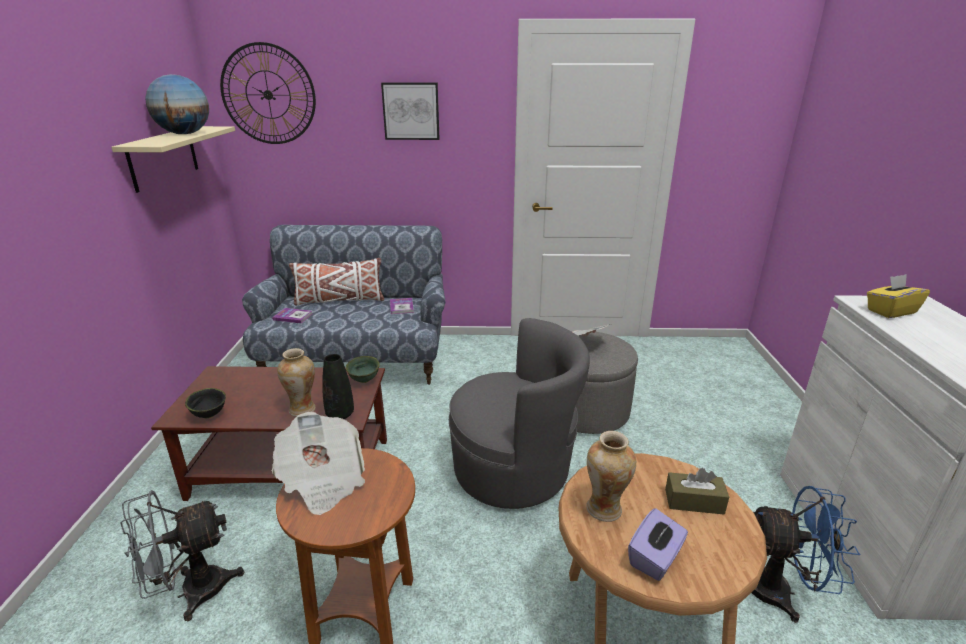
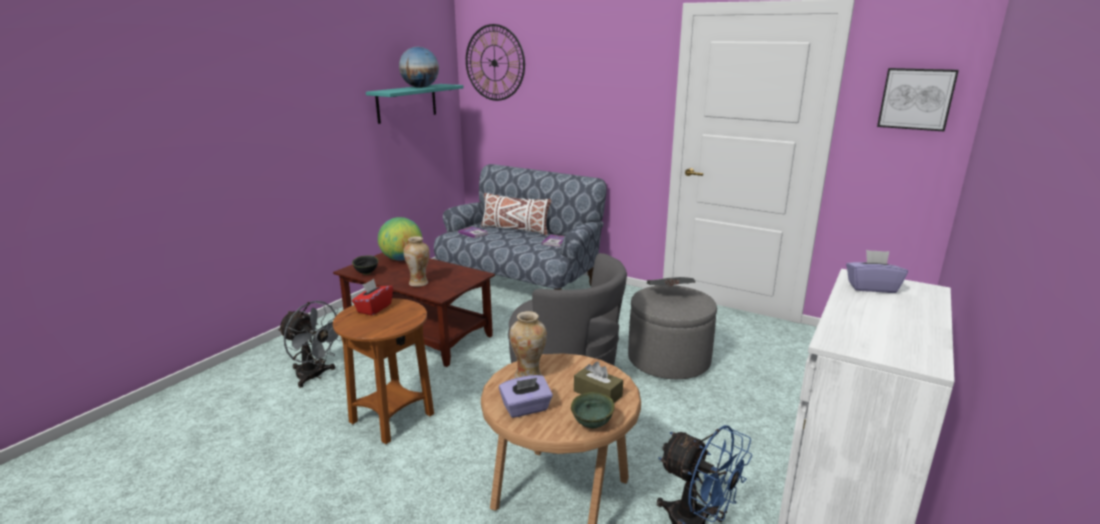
camera: 30 degrees right, 5 degrees down
(163, 157) = (406, 103): beige shelf -> turquoise shelf
(192, 592) = (315, 376): grey fan -> grey fan turned 150 degrees counterclockwise
(240, 378) = (402, 259): none -> globe
(322, 480) = (374, 308): newspaper -> red tissue box
(340, 414) = (437, 291): black vase -> none
(365, 380) = (473, 277): green bowl -> green bowl (593, 425)
(411, 111) = (592, 79): picture -> picture (916, 99)
(890, 311) = (871, 287): yellow tissue box -> purple tissue box

